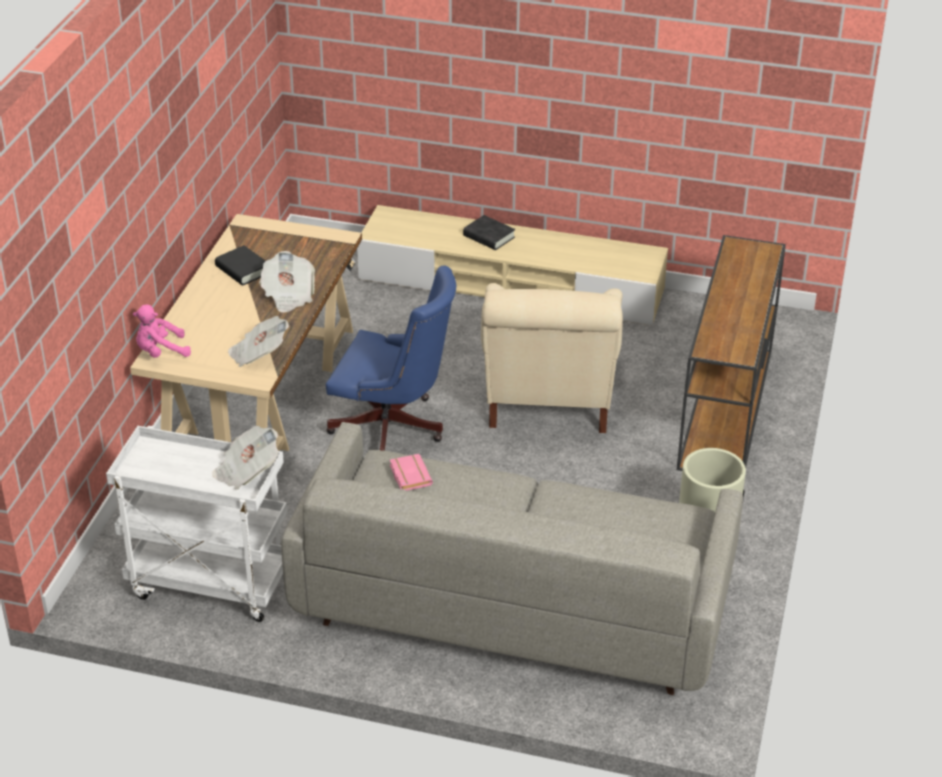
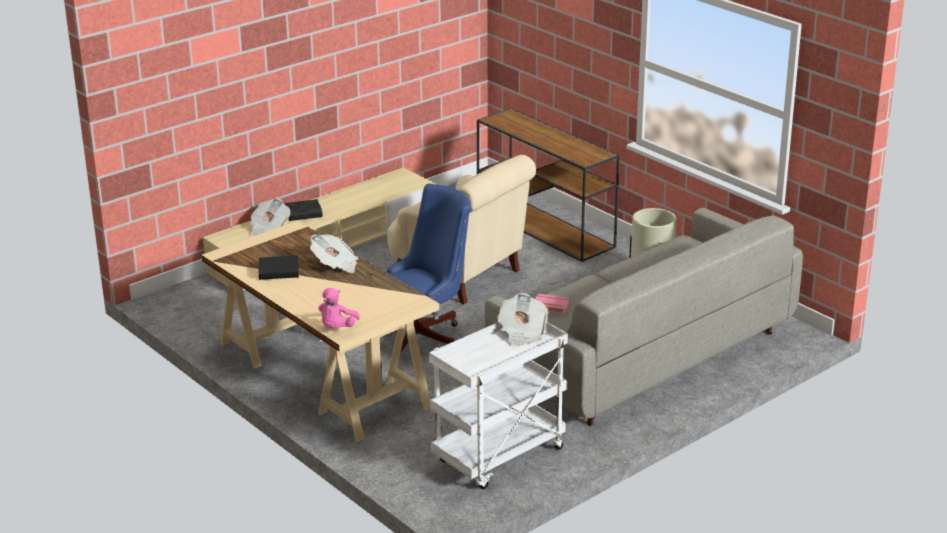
camera: 55 degrees left, 10 degrees down
(258, 354) = (391, 295): newspaper -> newspaper (268, 230)

